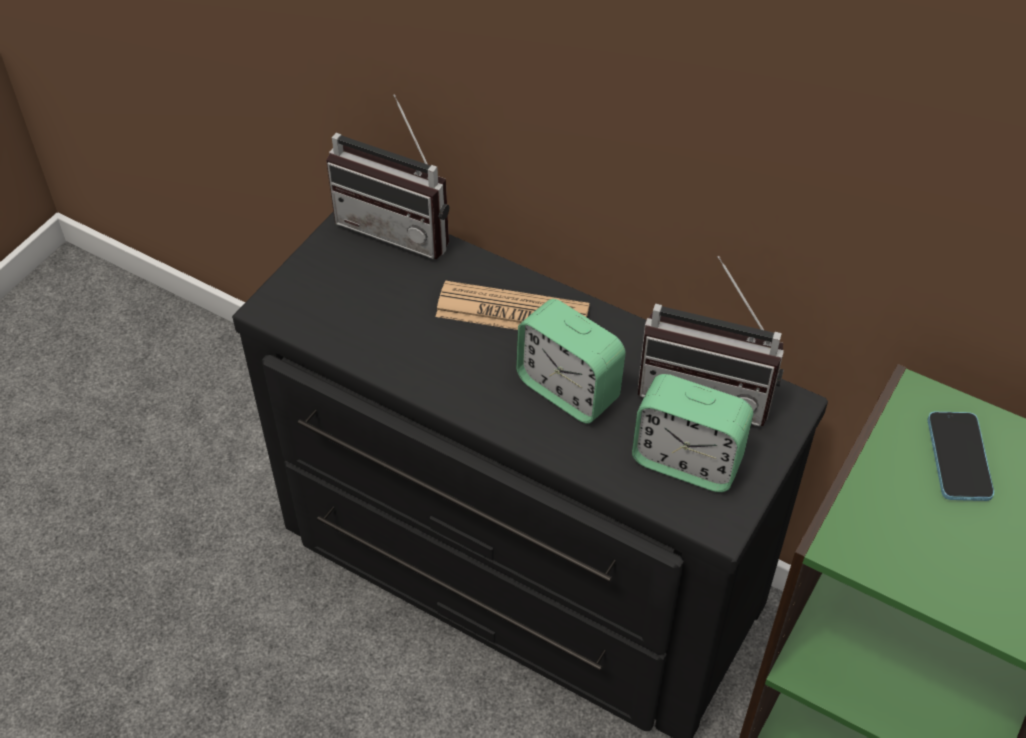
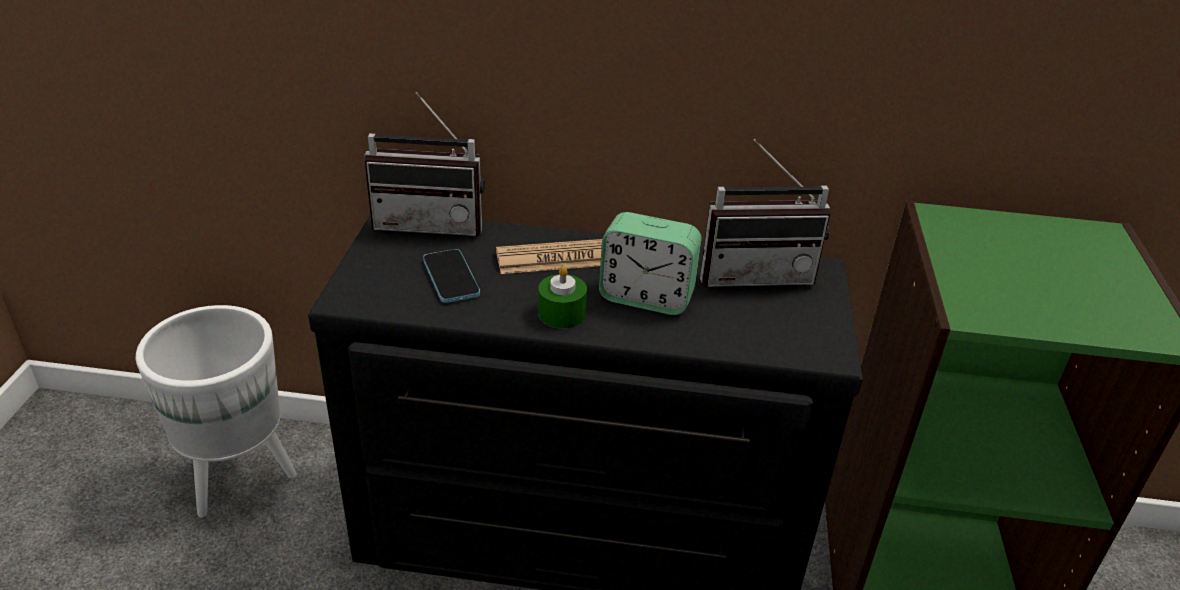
camera: 25 degrees left, 15 degrees down
(215, 401) = (240, 477): none -> white planter
(469, 386) = (561, 313): none -> green candle
(687, 461) = (774, 321): alarm clock -> none
(958, 458) = (998, 243): phone -> phone (451, 278)

